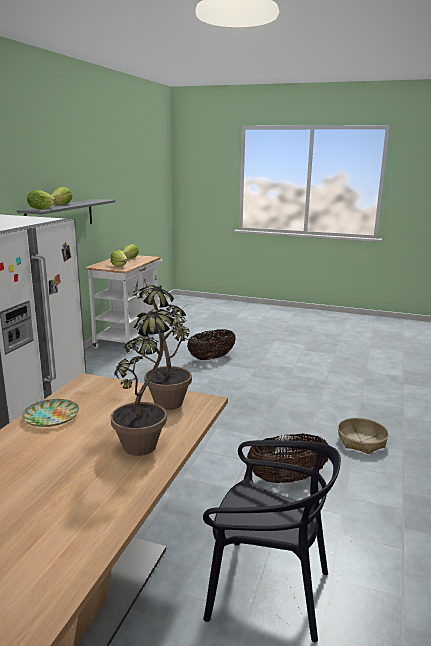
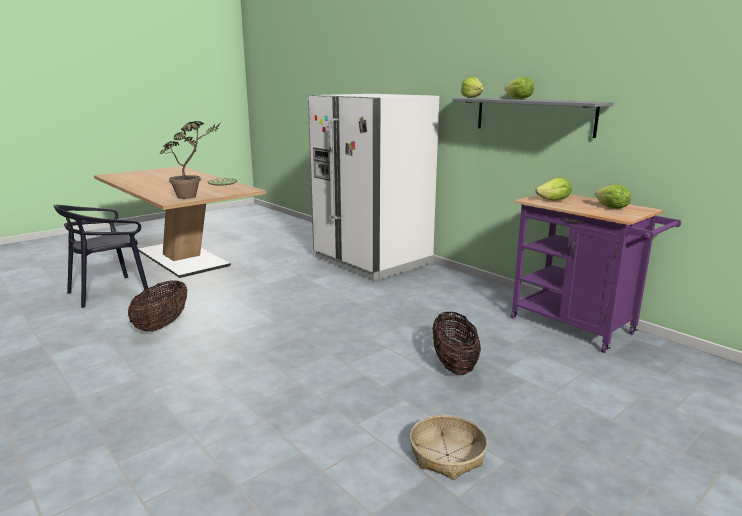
camera: 120 degrees right, 0 degrees up
(129, 338) = (578, 328): white cart -> purple cart
(149, 441) = (161, 191): potted plant -> none
(361, 441) = (131, 381): basket -> basket (447, 455)

